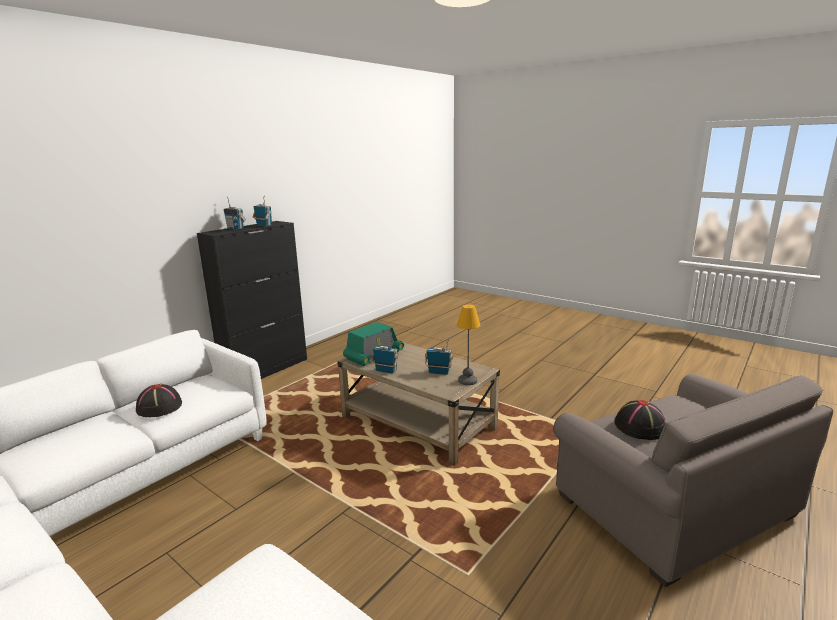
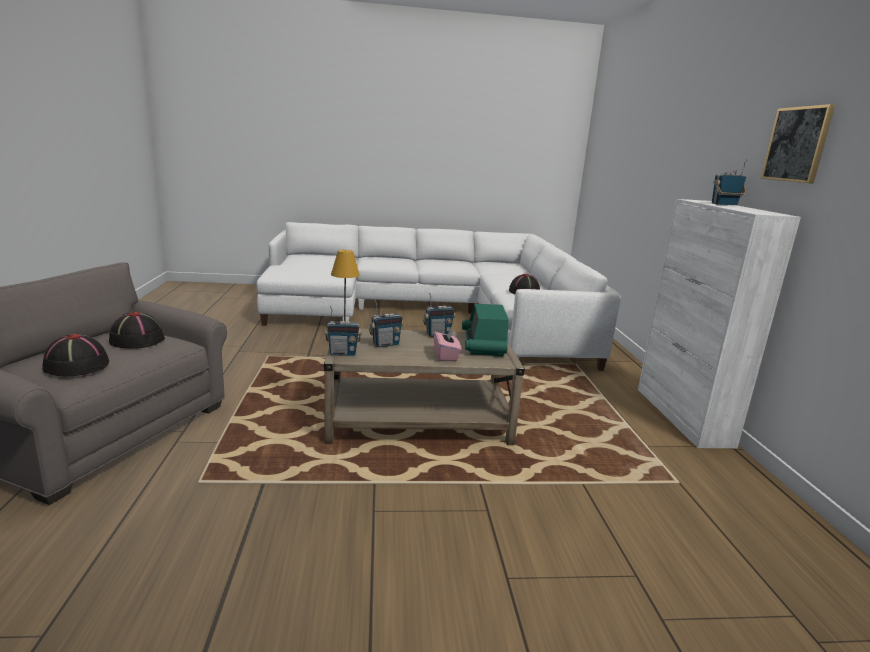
camera: 135 degrees right, 0 degrees up
(252, 183) = (797, 144): none -> picture
(264, 225) = (739, 208): radio -> radio (342, 353)
(266, 370) = (682, 416): black cabinet -> white cabinet
(416, 354) = (446, 356): none -> pink tissue box
(679, 407) = (76, 366): none -> black hat

